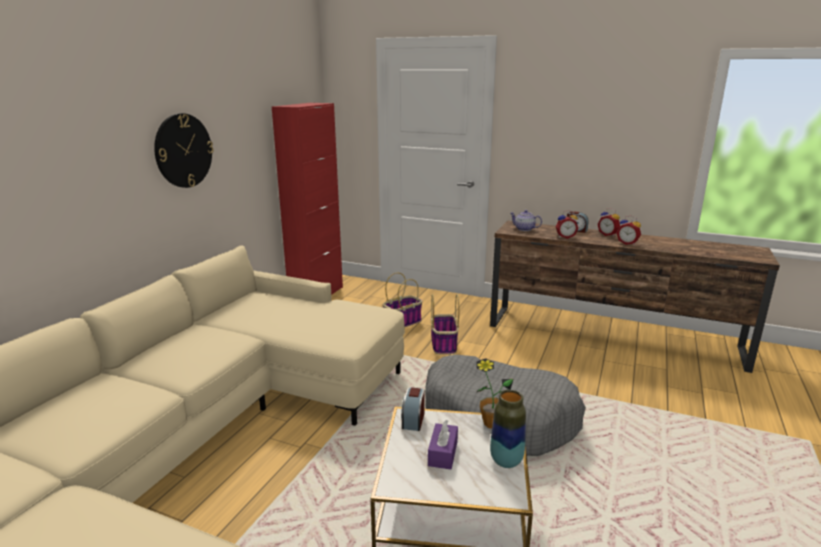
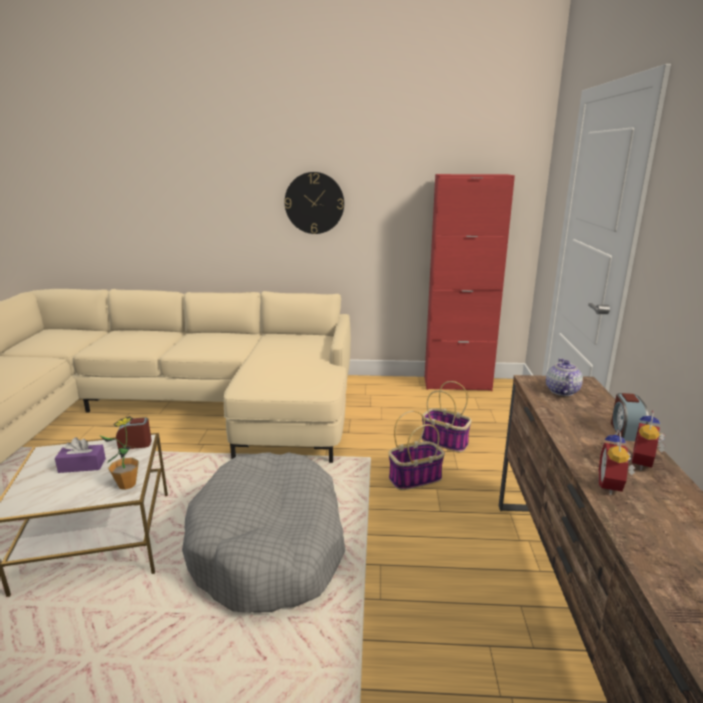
camera: 70 degrees right, 0 degrees up
(506, 461) = (63, 499): vase -> none
(565, 237) = (565, 423): alarm clock -> none

